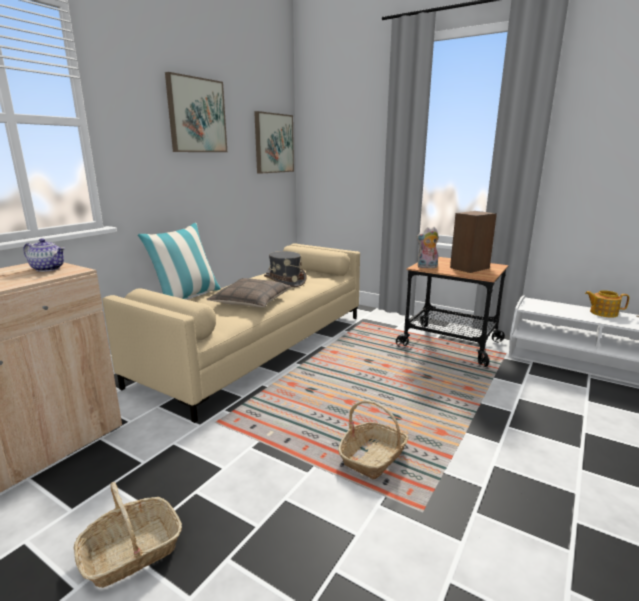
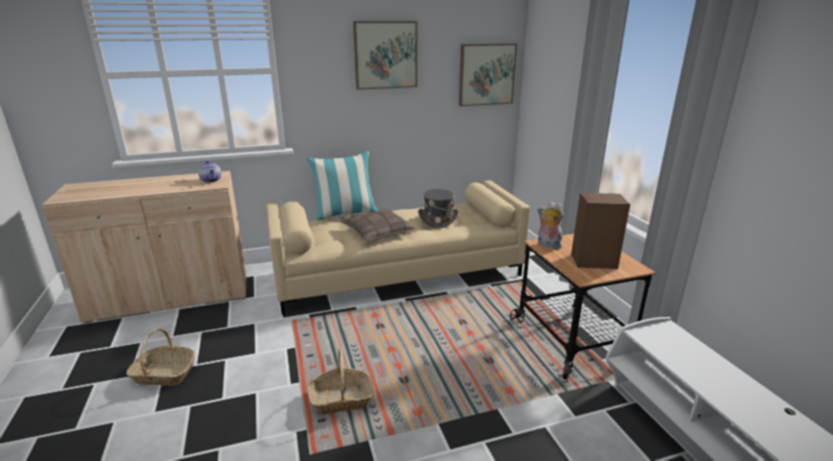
camera: 40 degrees right, 5 degrees up
(603, 313) = (736, 382): teapot -> none

